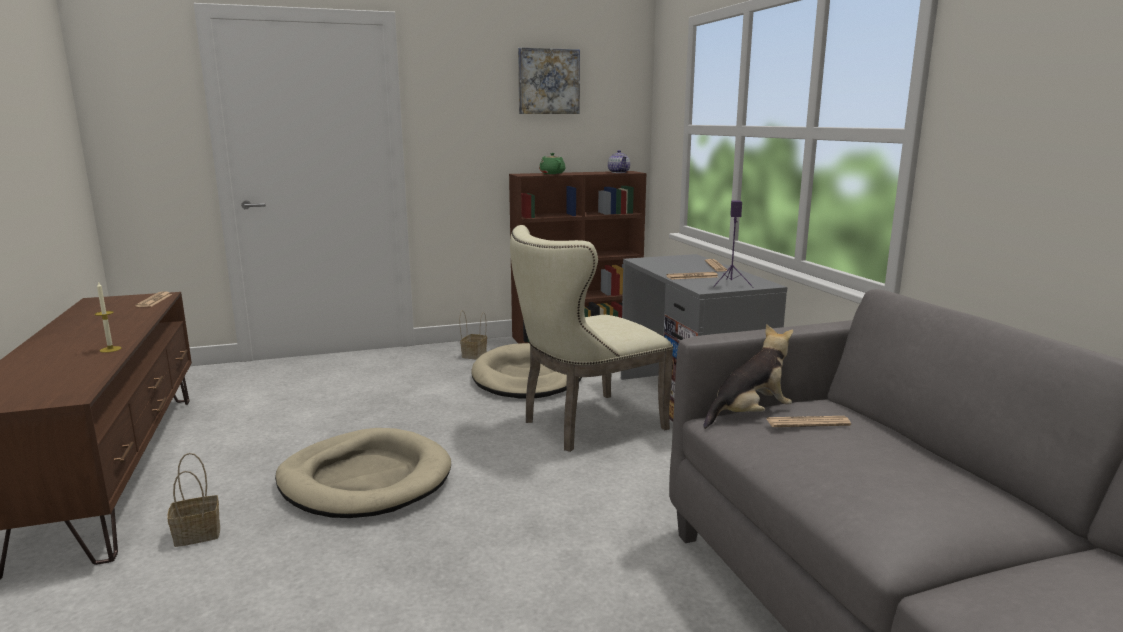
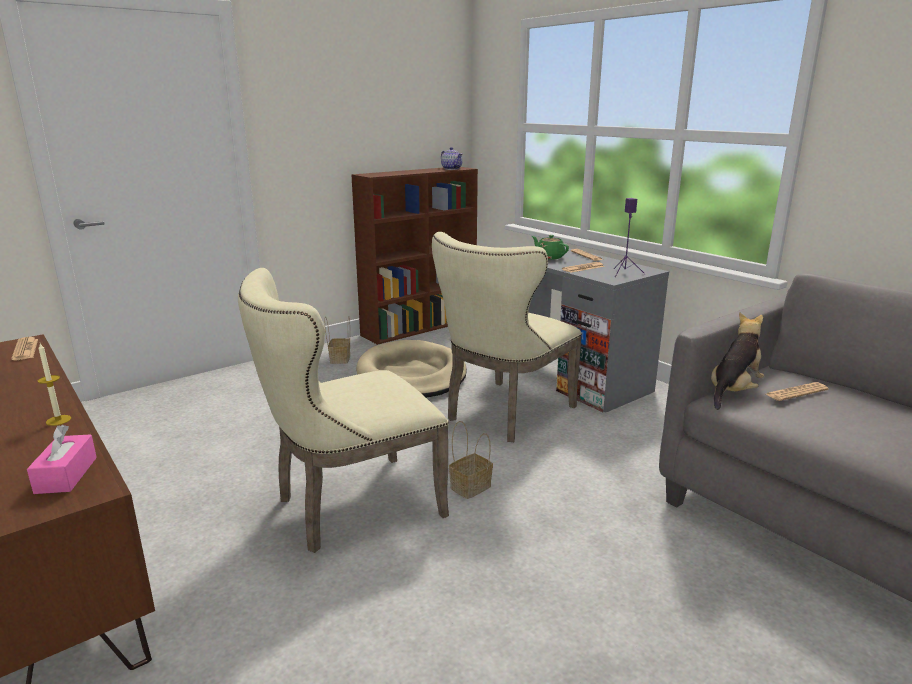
camera: 20 degrees left, 5 degrees up
(66, 385) = (66, 475): none -> pink tissue box
(199, 533) = (224, 604): basket -> basket (471, 486)
(365, 480) = (349, 507): beige dog bed -> beige chair
(548, 81) = (383, 79): picture -> none
(552, 173) = (394, 172): green teapot -> green teapot (549, 257)

